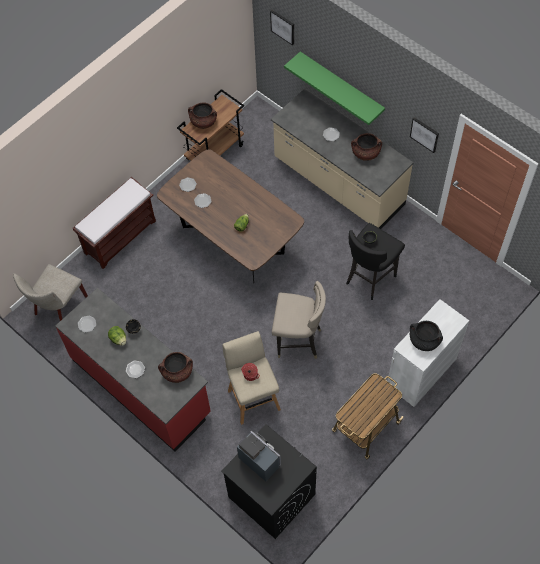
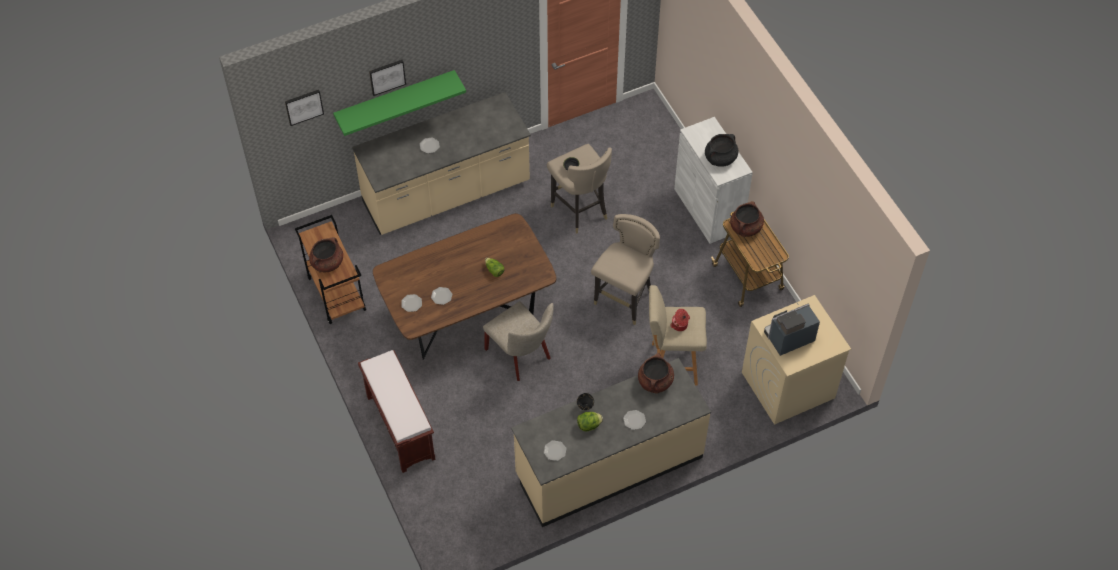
camera: 70 degrees left, 5 degrees down
(58, 308) = (464, 522): beige chair -> beige chair (521, 355)
(141, 386) = (608, 465): red counter -> beige counter
(271, 495) = (787, 385): black washing machine -> beige washing machine
(365, 153) = (471, 126): brown cooking pot -> brown cooking pot (745, 228)
(370, 277) = (579, 210): black stool -> beige stool
(424, 134) = (506, 51): picture -> picture (387, 76)

